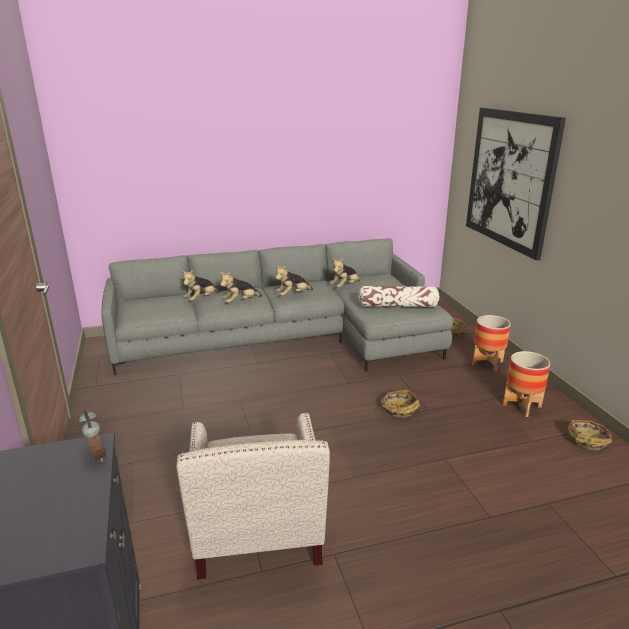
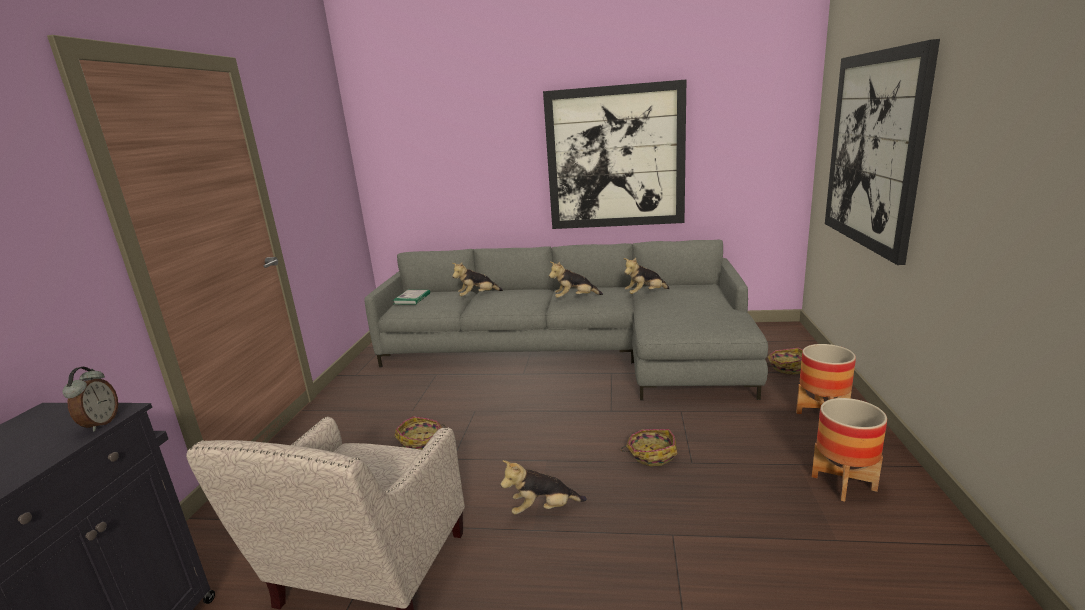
camera: 25 degrees right, 5 degrees down
(139, 307) = (412, 298): none -> book
(240, 301) = (514, 301): plush toy -> plush toy (543, 509)
(308, 172) = (615, 158): none -> picture
(398, 306) = (694, 320): pillow -> none
(588, 440) = (938, 562): basket -> basket (421, 441)

